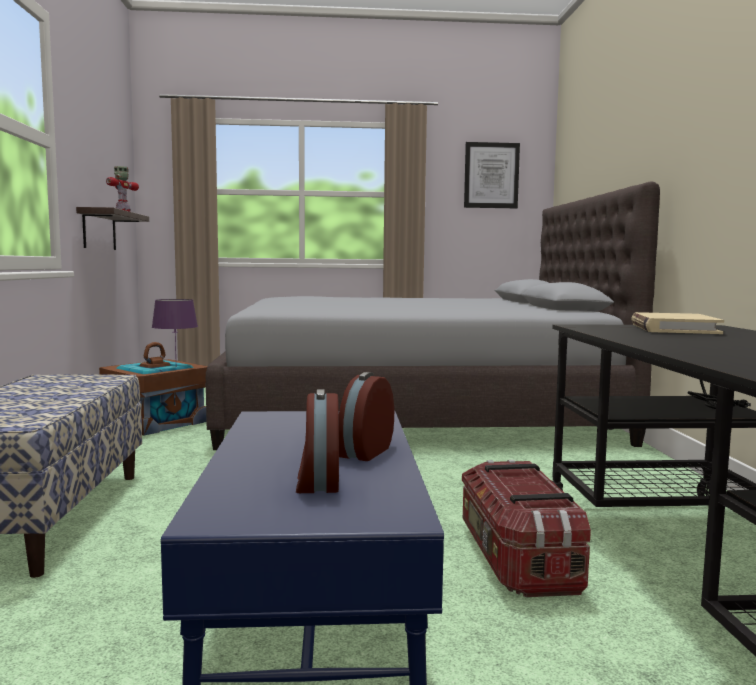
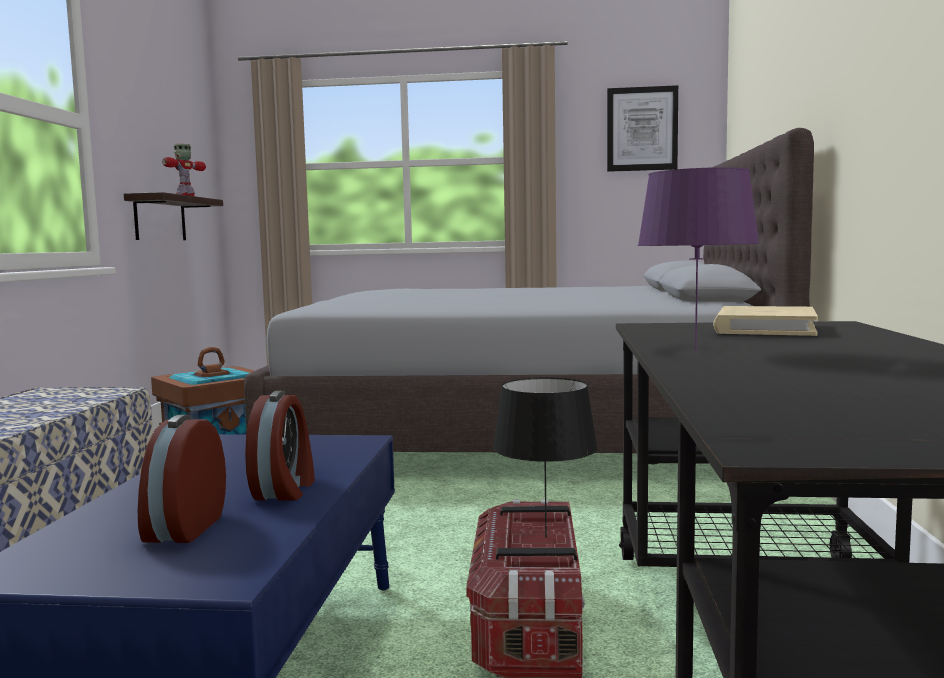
camera: 10 degrees right, 0 degrees up
(176, 366) = (233, 375): purple table lamp -> purple table lamp (696, 350)
(363, 452) = (285, 489): alarm clock -> alarm clock turned 150 degrees clockwise
(532, 487) = (544, 538): none -> black table lamp

